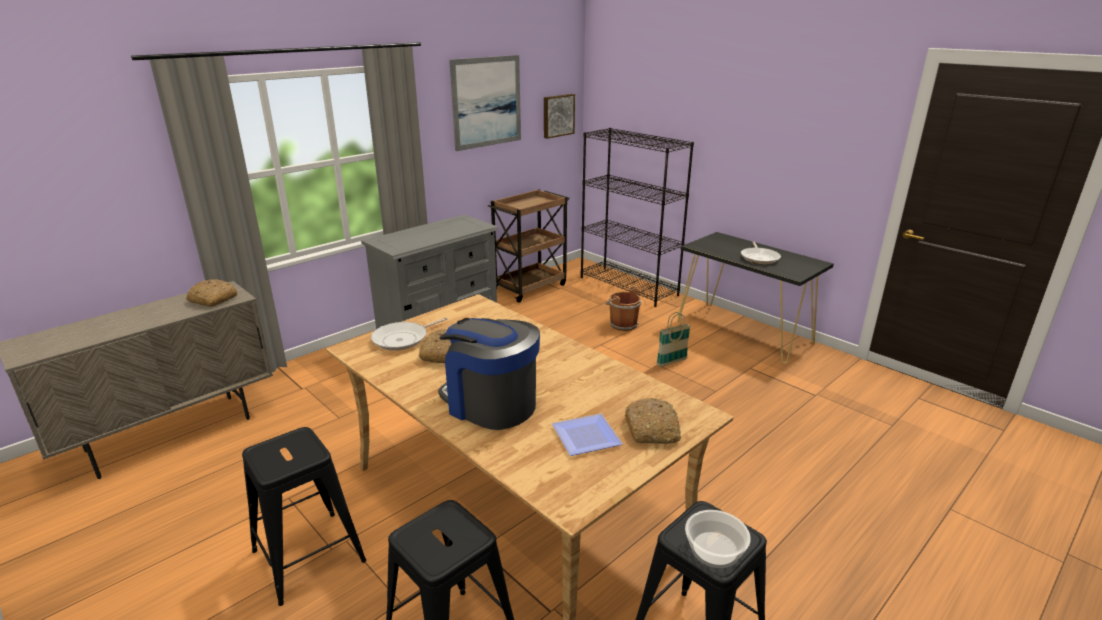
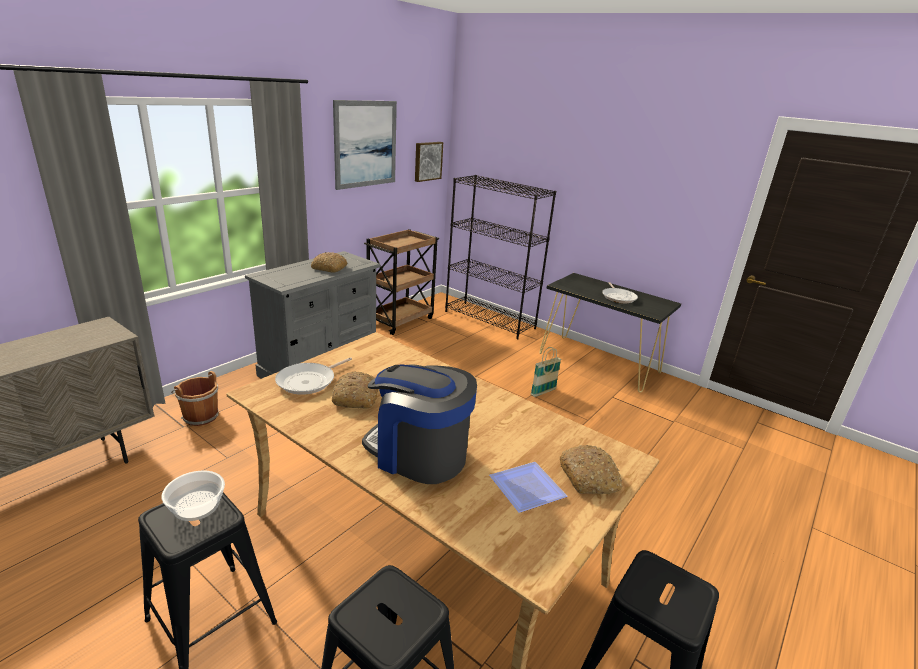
camera: 10 degrees left, 0 degrees up
(212, 299) = (87, 338): bread -> bread (329, 268)
(622, 324) = (491, 356): brown bucket -> brown bucket (199, 416)
(715, 549) = (675, 606): bowl -> bowl (197, 505)

